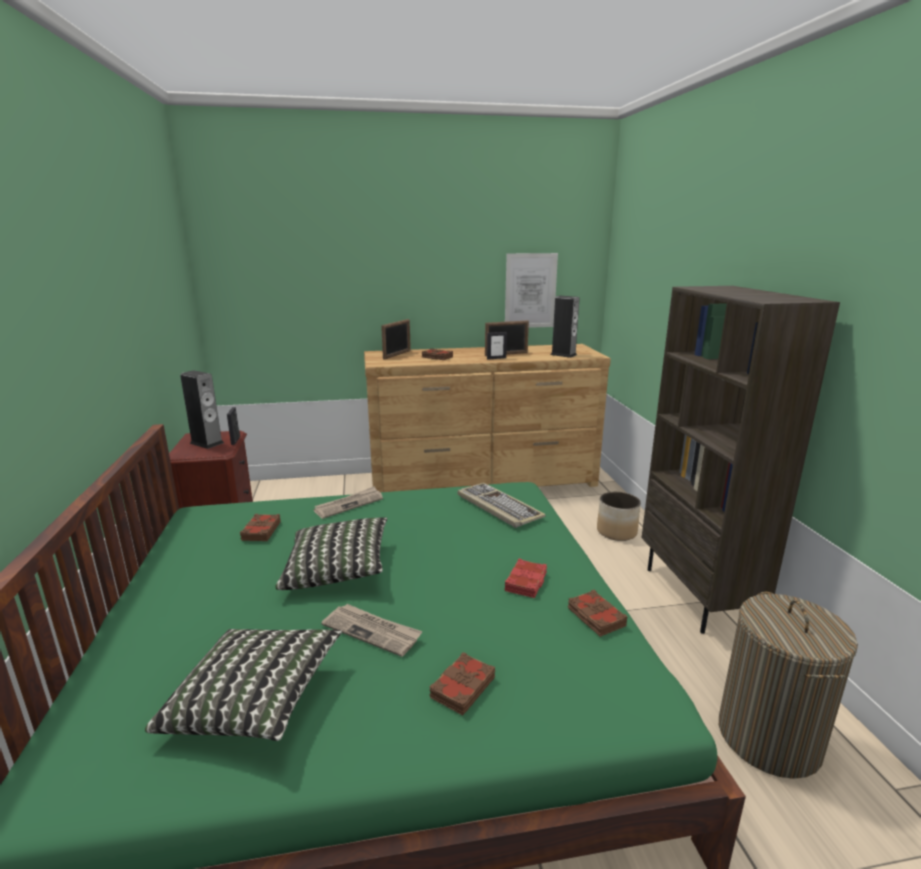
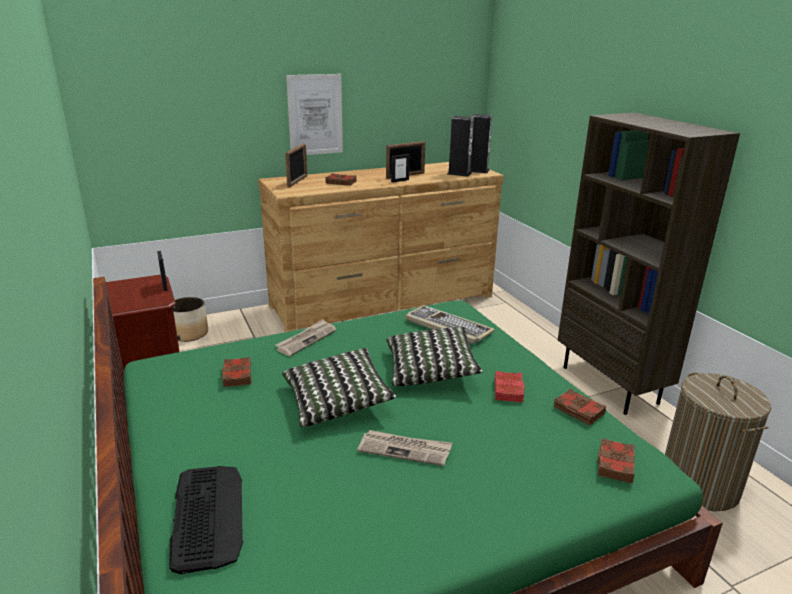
camera: 15 degrees left, 5 degrees up
(134, 668) = (207, 515): none -> keyboard
(207, 443) = (135, 291): speaker -> speaker (477, 170)
(254, 702) = (341, 523): pillow -> pillow (430, 371)
(462, 687) = (506, 481): brown book -> brown book (615, 464)
(530, 291) = (419, 109): picture -> picture (315, 115)
(616, 532) = (525, 337): planter -> planter (189, 334)

